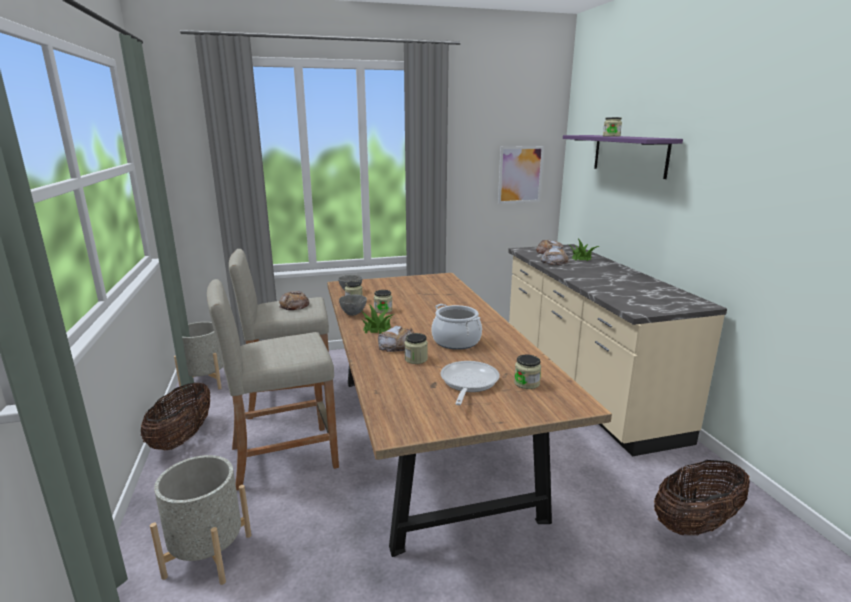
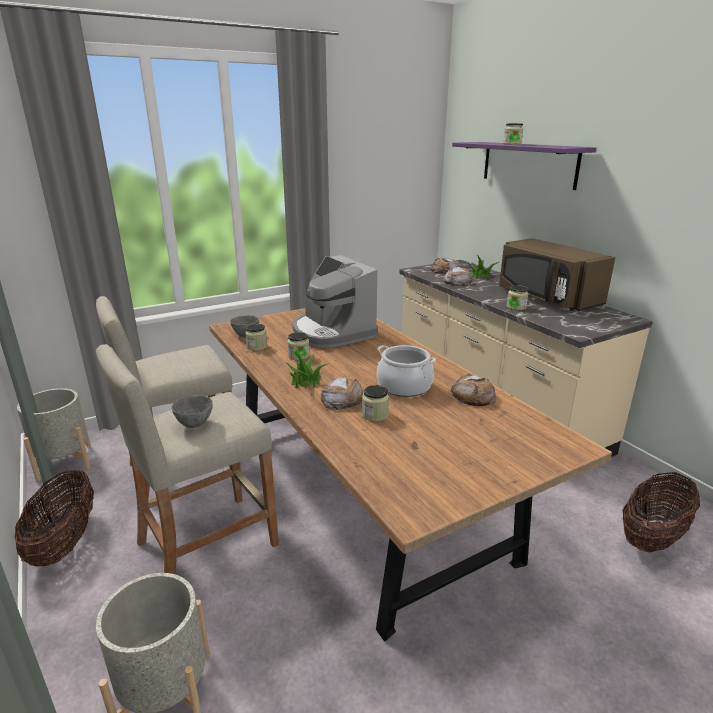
camera: 15 degrees left, 5 degrees up
(294, 305) = (183, 359): bread -> bread (473, 396)
(353, 314) = (267, 364): grey bowl -> grey bowl (194, 424)
(423, 295) = (332, 332): none -> coffee machine
(467, 383) = (450, 438): frying pan -> none
(520, 174) = (401, 186): picture -> none
(526, 383) = (509, 428): jar -> jar (516, 307)
(631, 281) = (546, 298): none -> brown microwave

